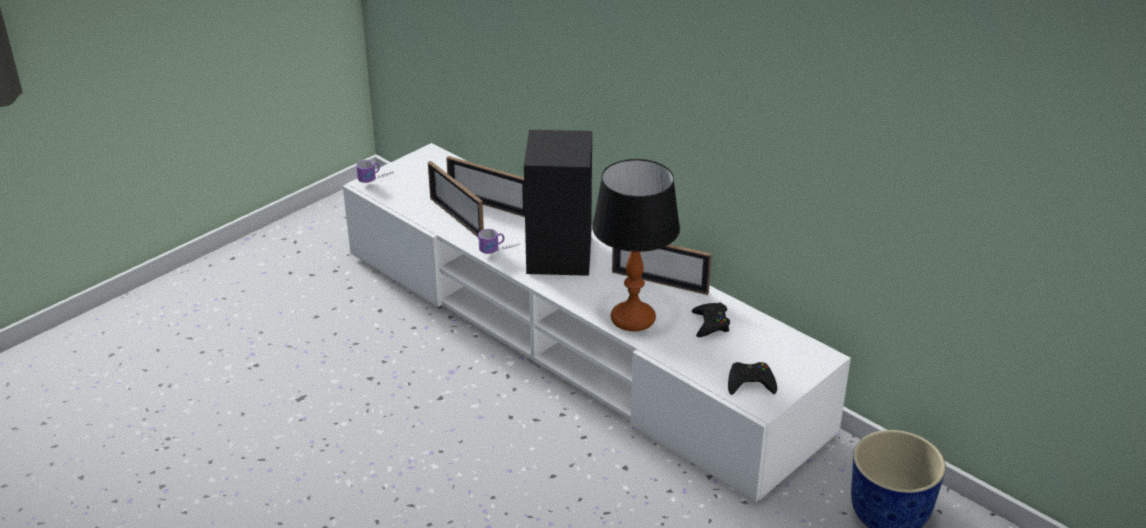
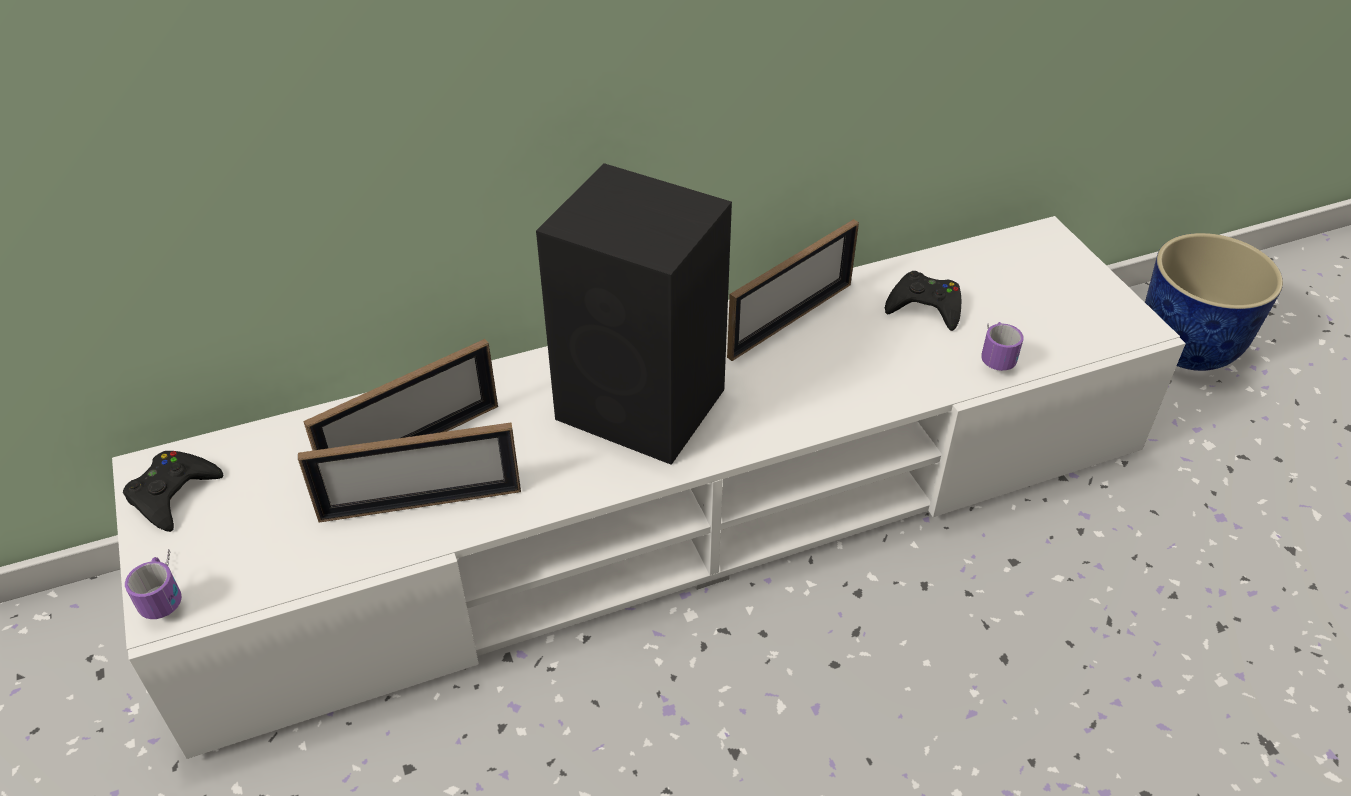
camera: 65 degrees left, 10 degrees up
(500, 251) = (577, 477): mug -> mug (993, 353)
(633, 318) = (870, 379): table lamp -> none
(750, 383) = (1084, 319): black game controller -> black game controller (173, 494)

